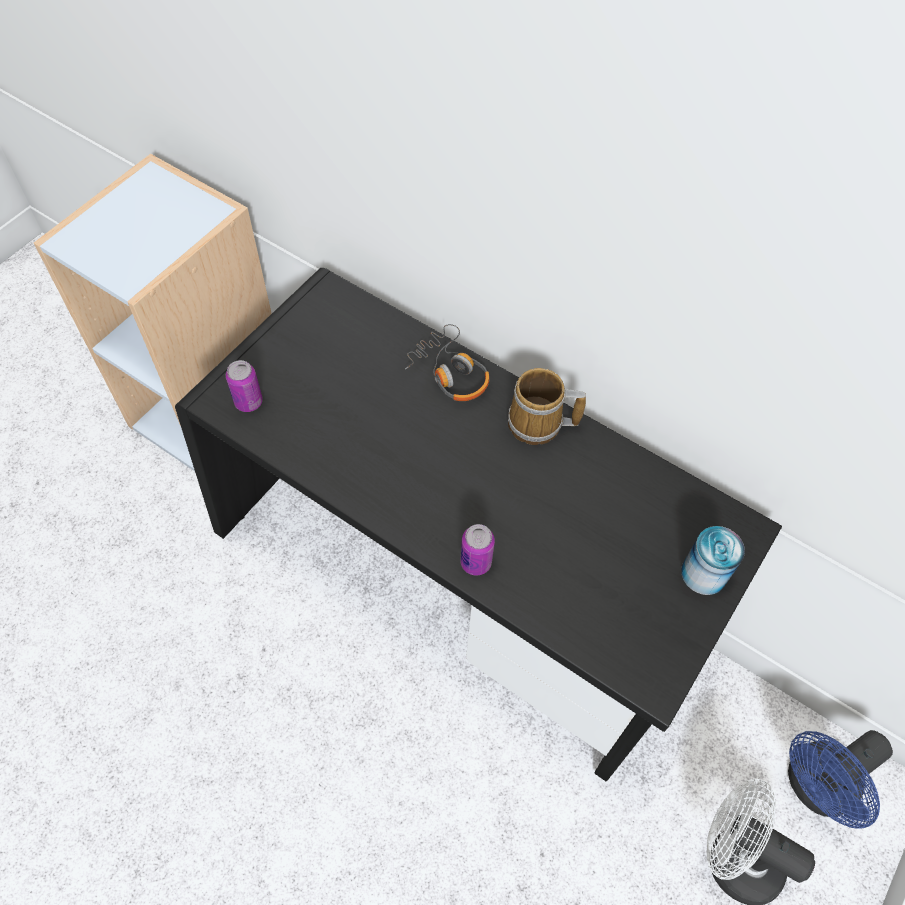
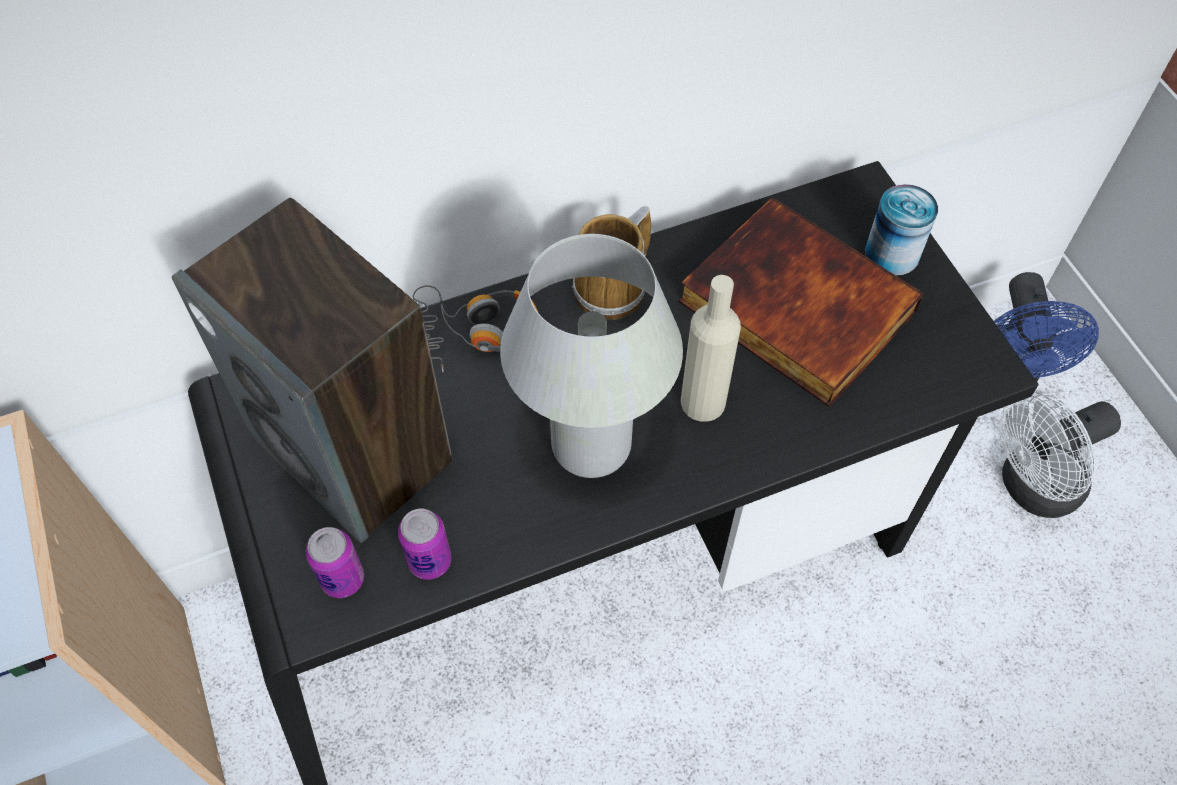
camera: 55 degrees left, 0 degrees up
(329, 361) = (354, 450): none -> speaker
(415, 473) = (591, 445): none -> white table lamp
(475, 562) = (750, 448): can -> can (429, 561)
(491, 517) = (703, 402): none -> beige bottle
(605, 534) = (793, 308): none -> book

